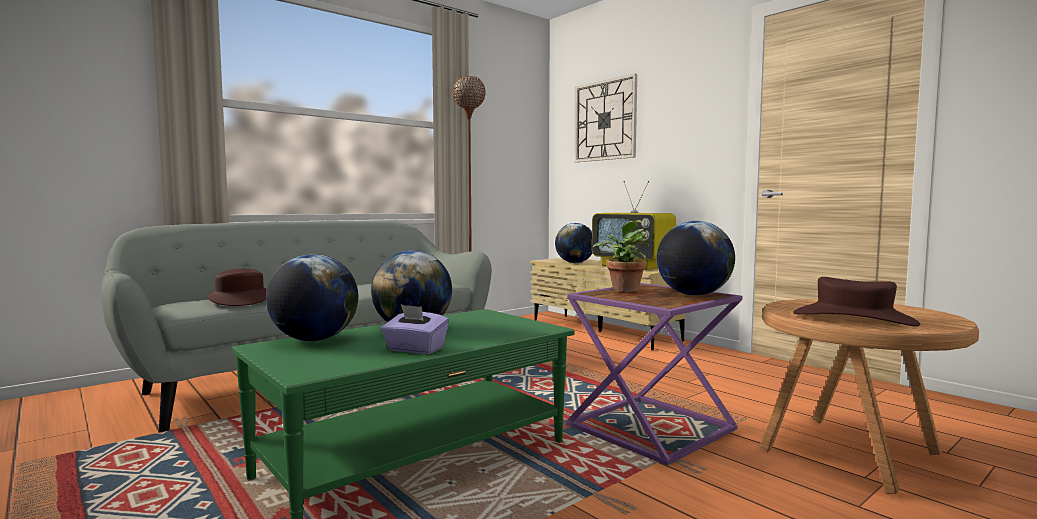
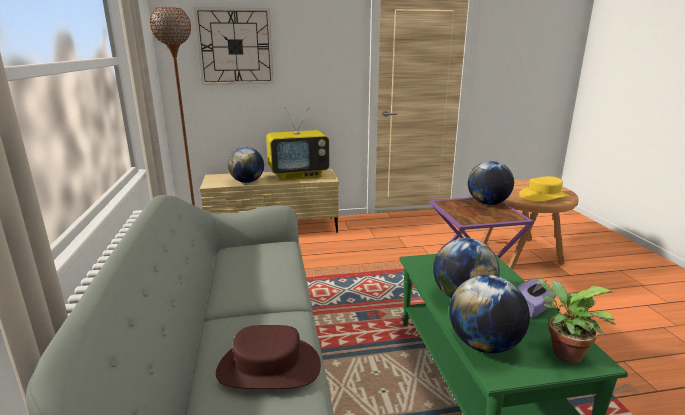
camera: 60 degrees left, 15 degrees up
(624, 289) = (456, 211): potted plant -> potted plant (562, 353)
(853, 318) = (543, 196): brown hat -> yellow hat

